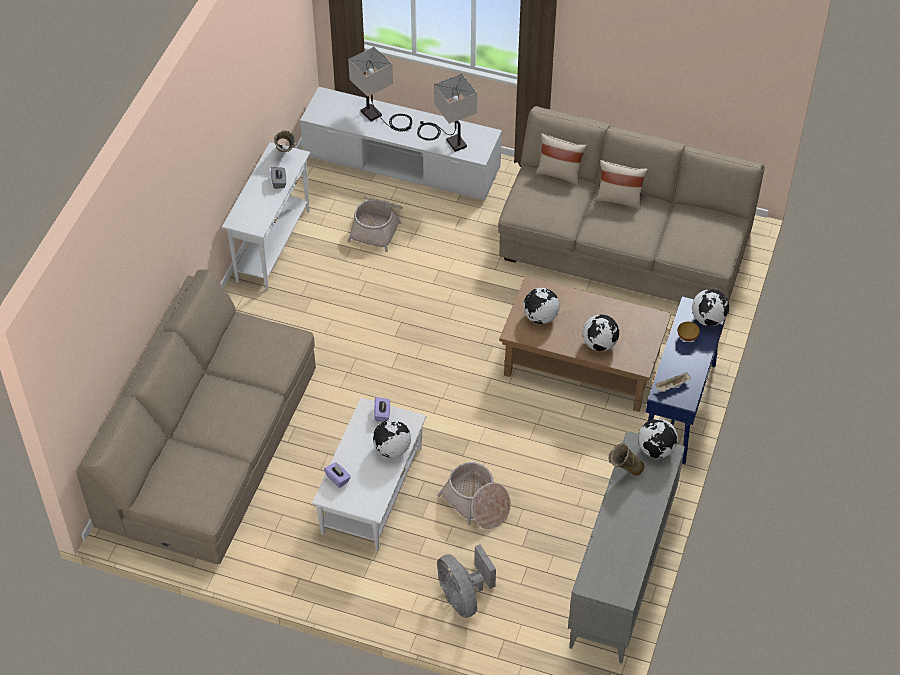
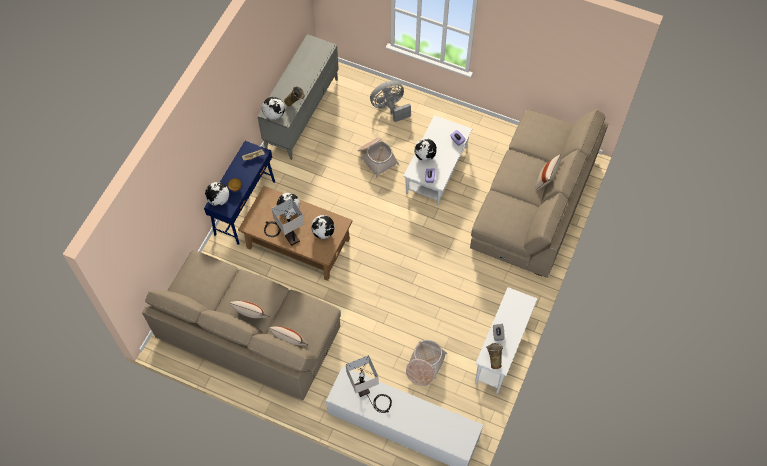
camera: 175 degrees left, 10 degrees up
(191, 406) = (546, 180): none -> beige pillow
(383, 118) = (417, 420): table lamp -> table lamp (284, 234)
(463, 597) = (390, 108): grey fan -> grey fan turned 90 degrees counterclockwise

